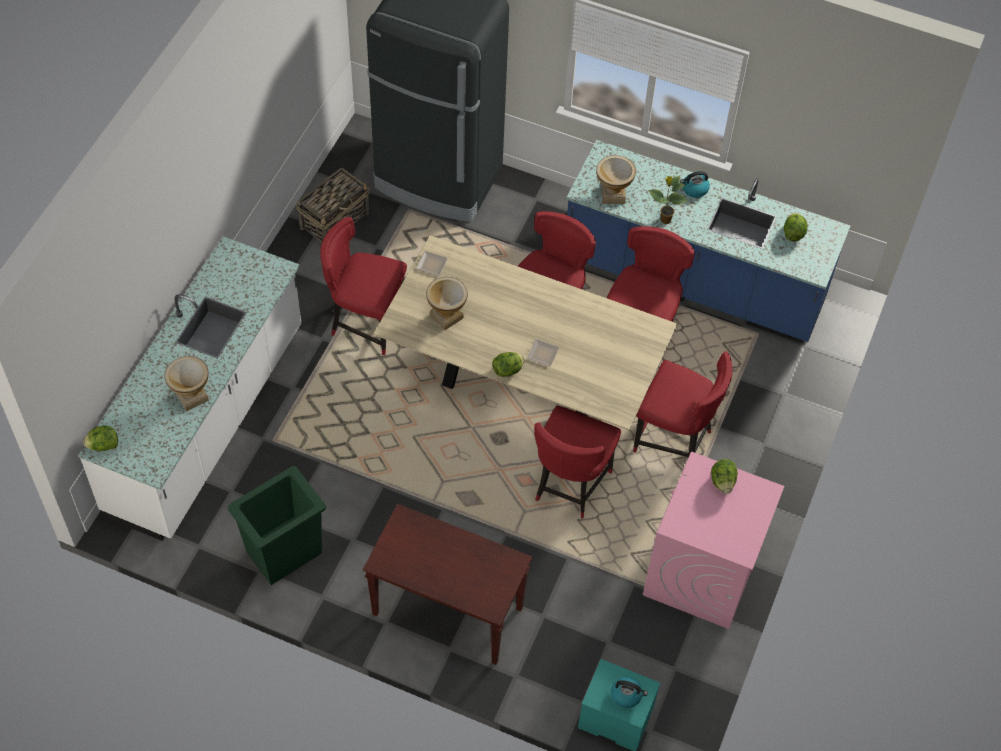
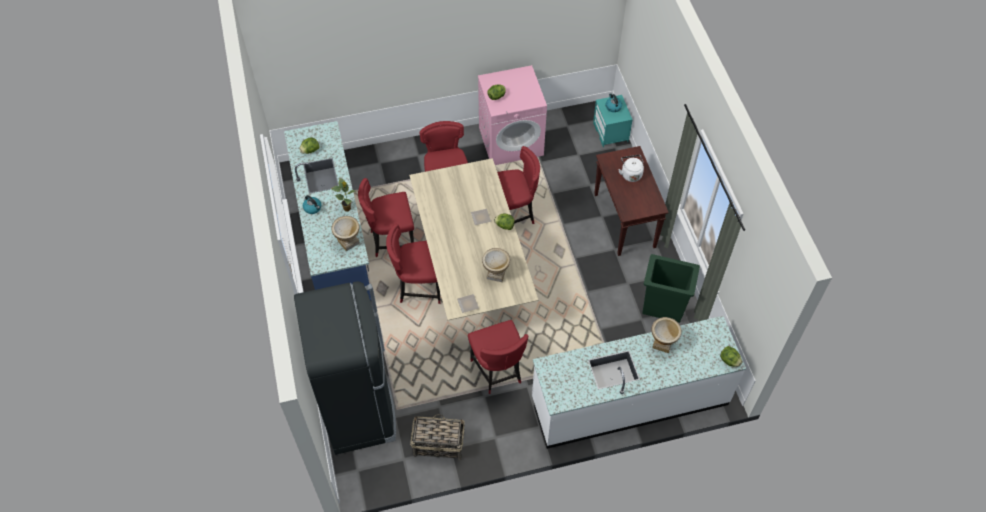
camera: 125 degrees left, 0 degrees up
(462, 573) = (630, 174): none -> white kettle

